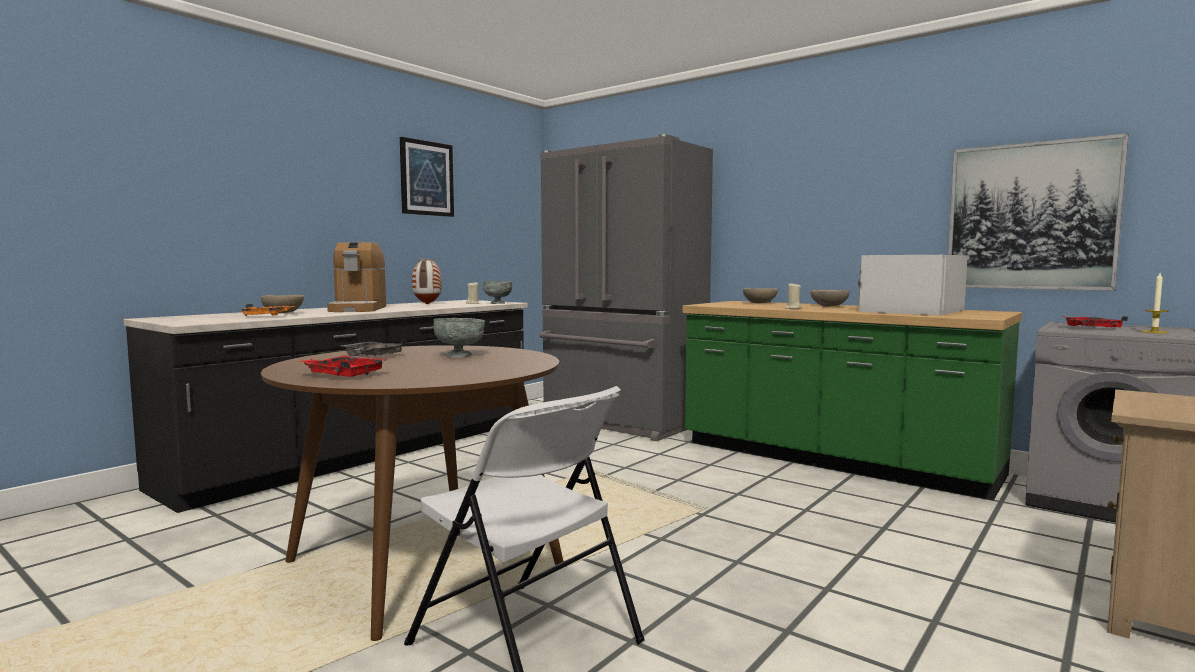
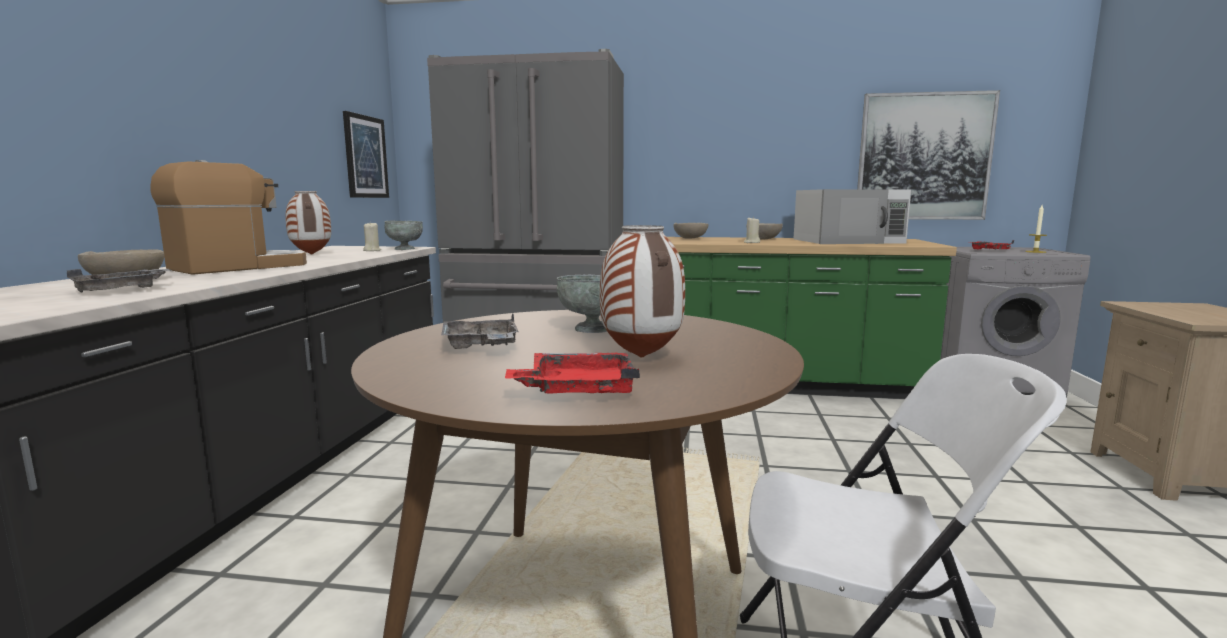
camera: 30 degrees left, 5 degrees up
(265, 316) = (122, 290): orange tray -> grey tray
(358, 309) = (238, 267): coffee machine -> coffee machine turned 105 degrees counterclockwise
(425, 368) = (640, 357): none -> vase
(426, 178) = (272, 76): picture -> picture (365, 157)
(911, 310) = (848, 241): white microwave -> white microwave turned 105 degrees counterclockwise

